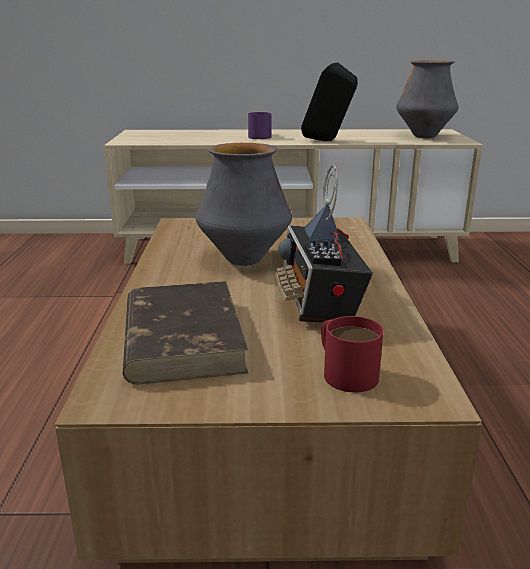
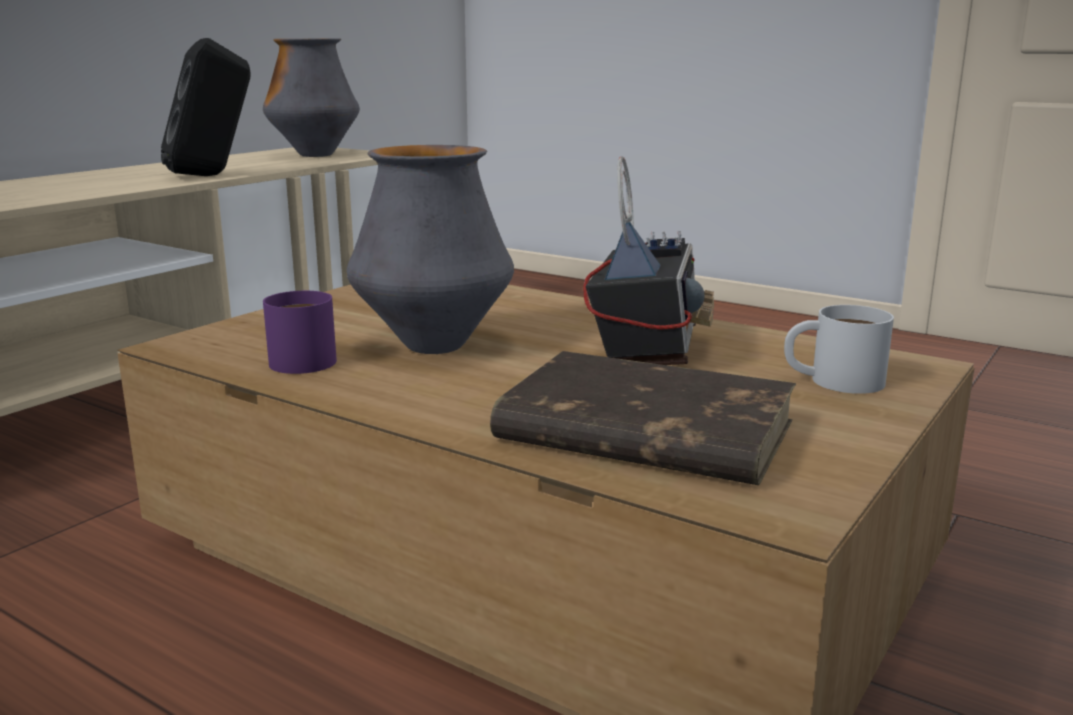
camera: 55 degrees left, 5 degrees down
(261, 136) = (71, 185): purple mug -> purple mug (297, 359)
(319, 304) = (648, 348): radio -> radio turned 105 degrees counterclockwise
(344, 371) = (832, 380): red mug -> white mug

